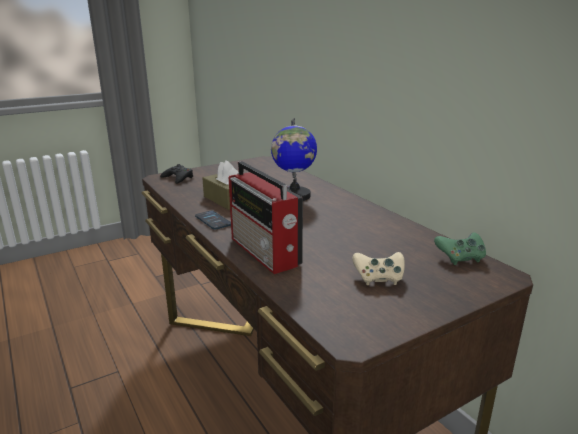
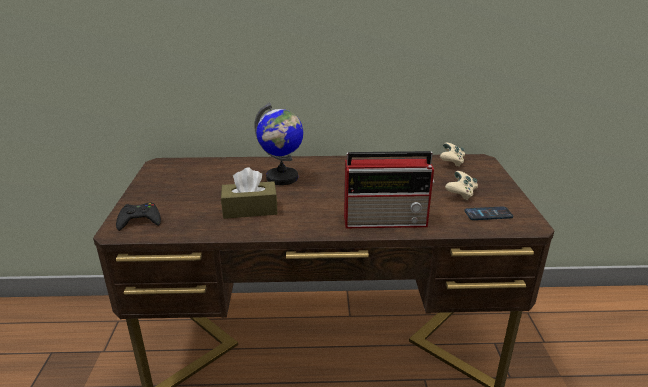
camera: 60 degrees left, 5 degrees up
(213, 220) = (295, 228): phone -> phone (488, 214)
(460, 258) = (451, 162): green game controller -> beige game controller

